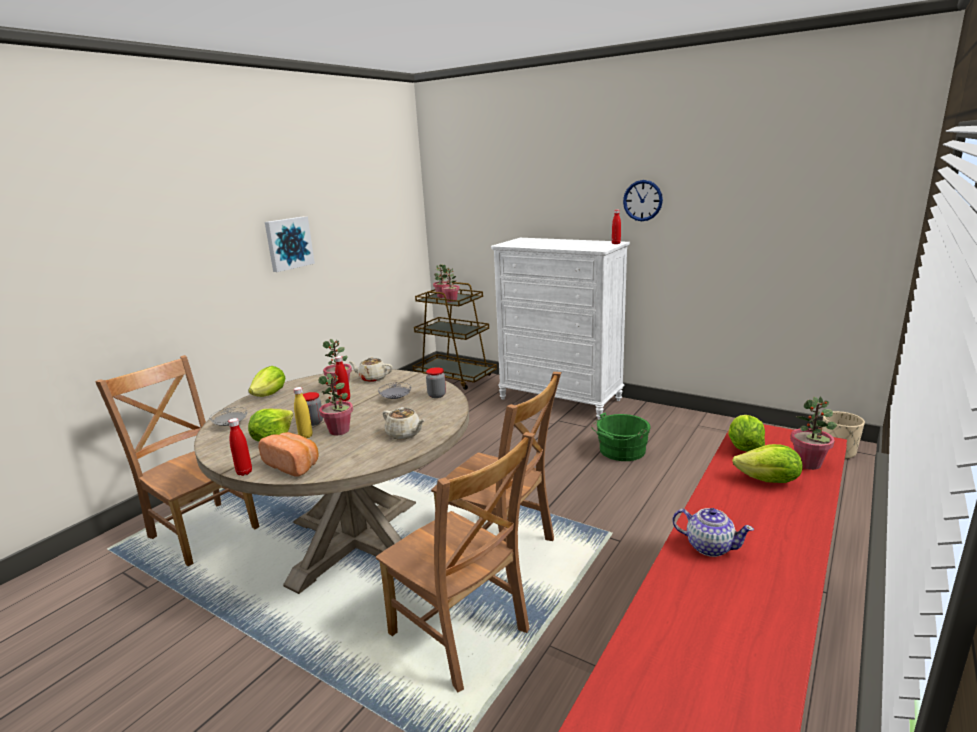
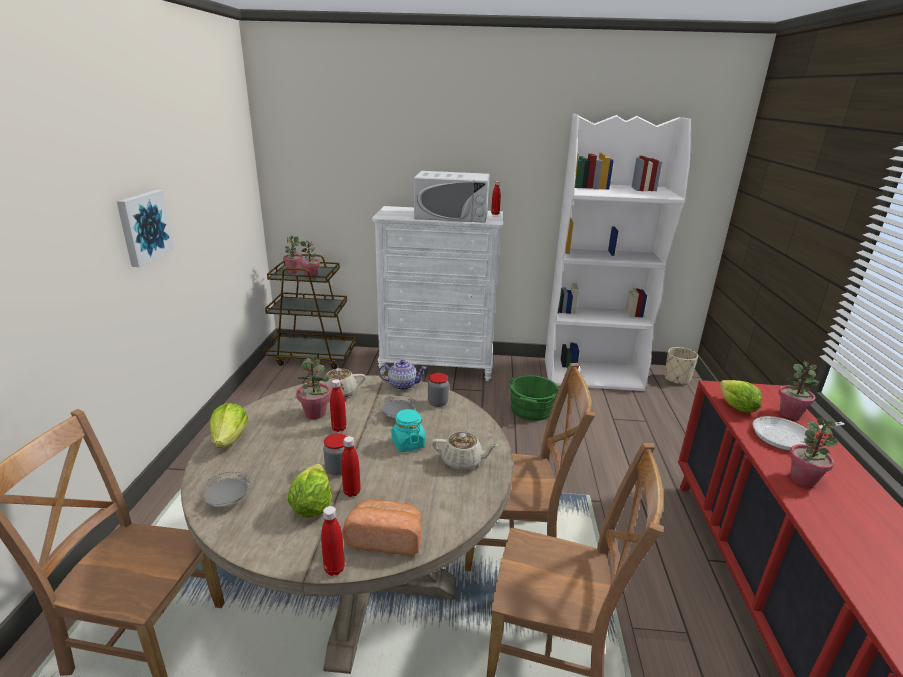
camera: 30 degrees left, 5 degrees up
(305, 436) = (352, 492): yellow bottle -> red bottle
(339, 431) = (384, 474): potted plant -> potted plant (803, 479)
(379, 416) = (408, 443): none -> turquoise jar
(568, 244) = (452, 215): none -> white microwave
(642, 200) = (514, 172): wall clock -> none
(709, 546) = (825, 514): teapot -> teapot (402, 385)
(726, 431) = (593, 375): none -> white bookcase
(769, 481) = (787, 437): lettuce -> frying pan

